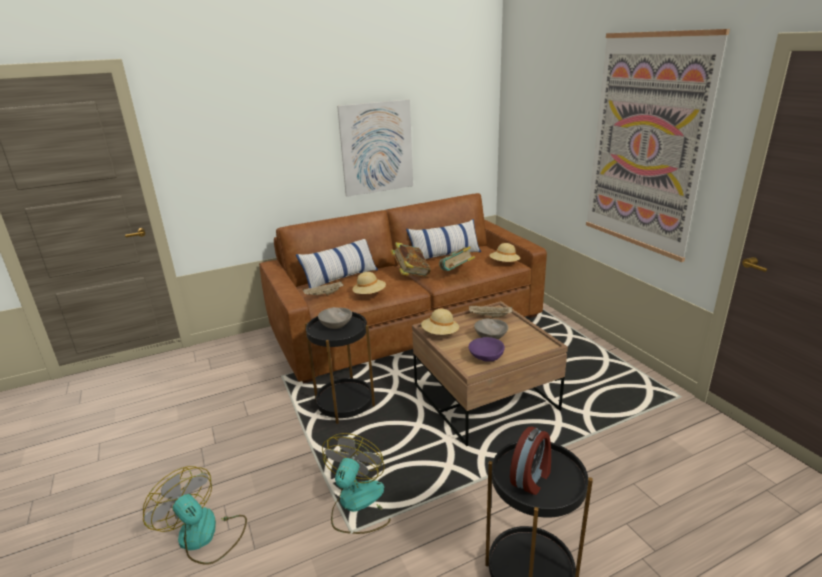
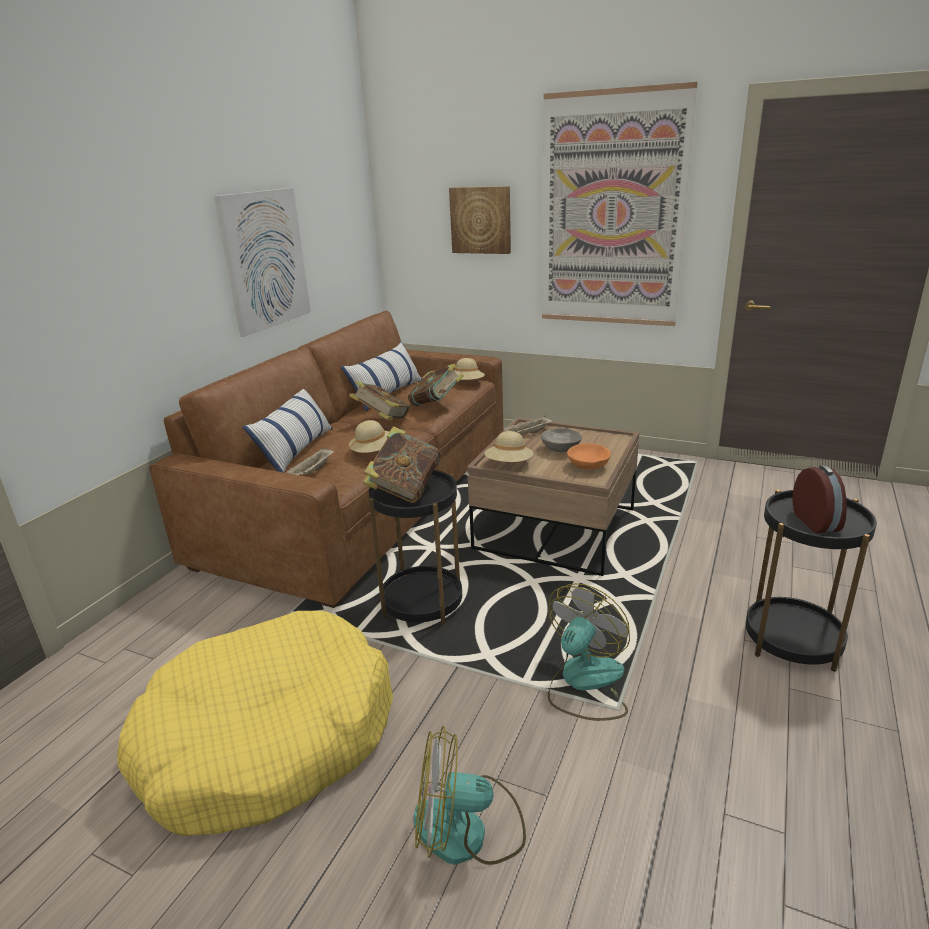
camera: 40 degrees left, 0 degrees up
(199, 434) = (268, 738): none -> yellow dog bed
(335, 325) = (405, 490): grey bowl -> book
(357, 505) = (585, 683): fan -> fan turned 60 degrees clockwise
(486, 357) = (588, 466): purple bowl -> orange bowl
(557, 134) = (481, 220): none -> picture

